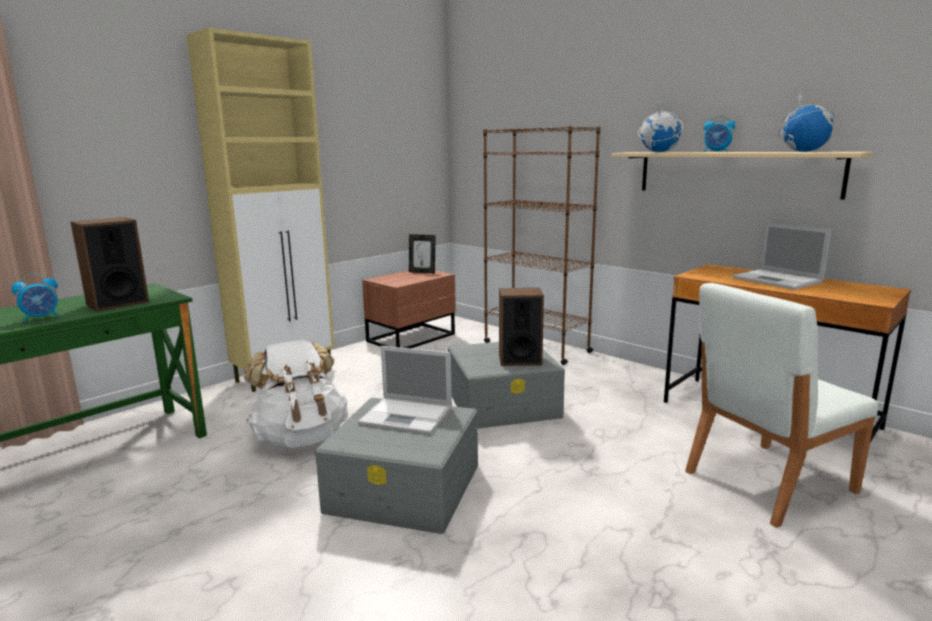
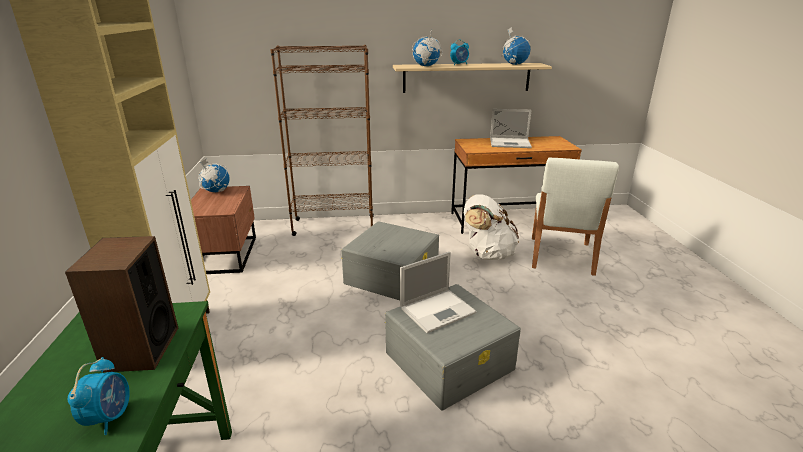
camera: 50 degrees left, 10 degrees up
(301, 437) = (316, 377): white backpack -> white backpack (487, 254)
(422, 272) = (216, 191): picture frame -> globe
(519, 360) = (406, 239): speaker -> none

